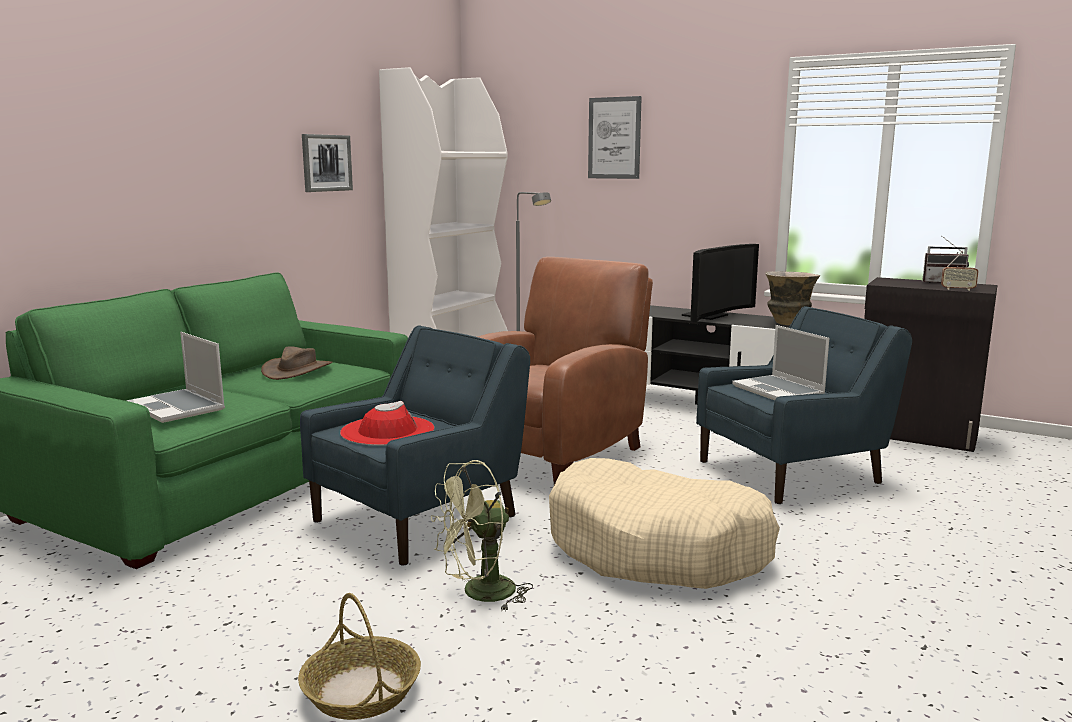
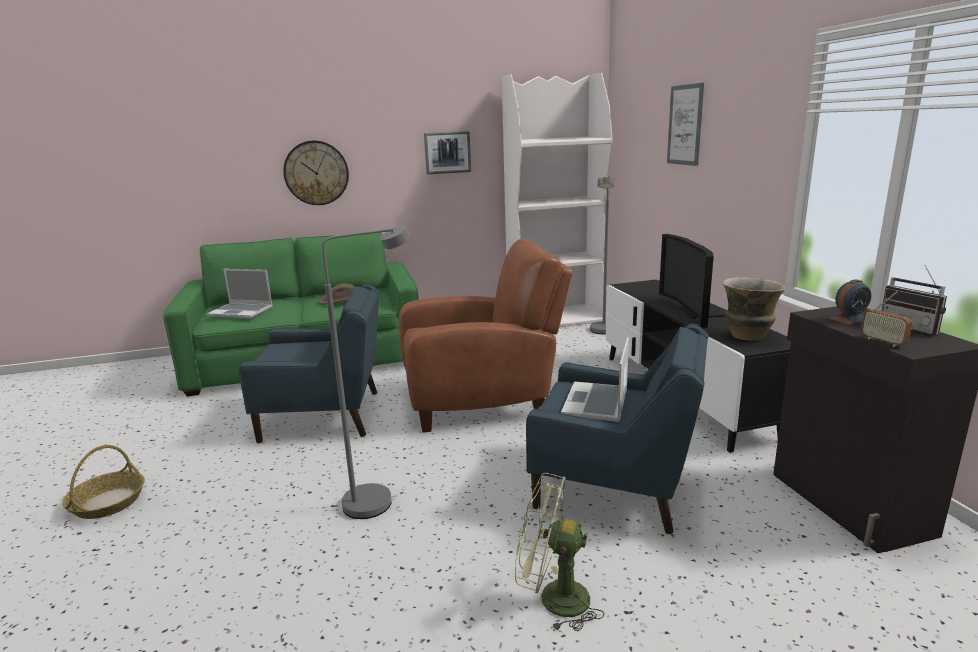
camera: 45 degrees right, 5 degrees up
(174, 186) = (316, 173): none -> wall clock
(178, 408) = (242, 312): laptop -> laptop turned 75 degrees counterclockwise
(387, 431) = (293, 354): red hat -> none
(479, 594) = (245, 478): green fan -> green fan (553, 599)
(658, 548) = (380, 499): beige dog bed -> grey floor lamp
(710, 316) = (695, 312): television -> television turned 90 degrees clockwise
(906, 283) = (849, 319): none -> alarm clock

